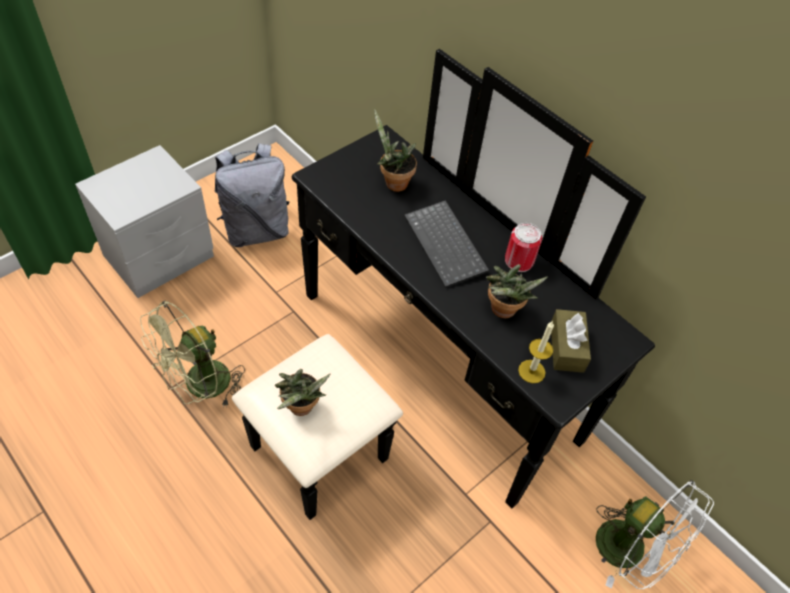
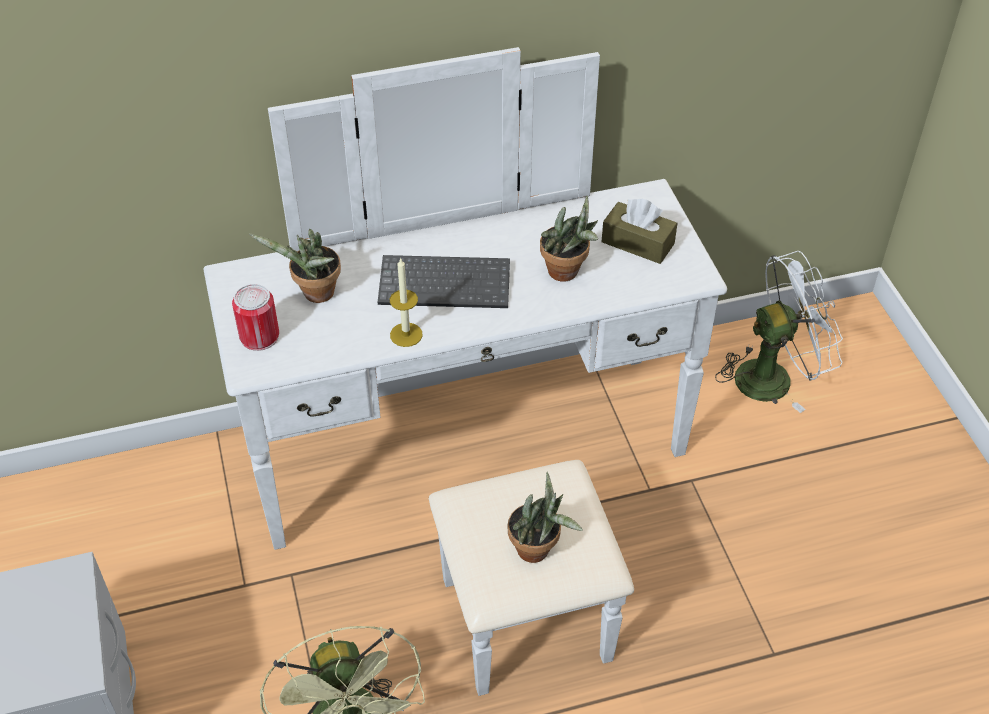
camera: 60 degrees left, 5 degrees down
(256, 230) = (112, 573): grey backpack -> none
(413, 385) = (481, 483): black dresser -> white dresser
(519, 261) = (504, 232): can -> can (259, 336)
(531, 371) = (654, 281): candle -> candle (406, 334)

